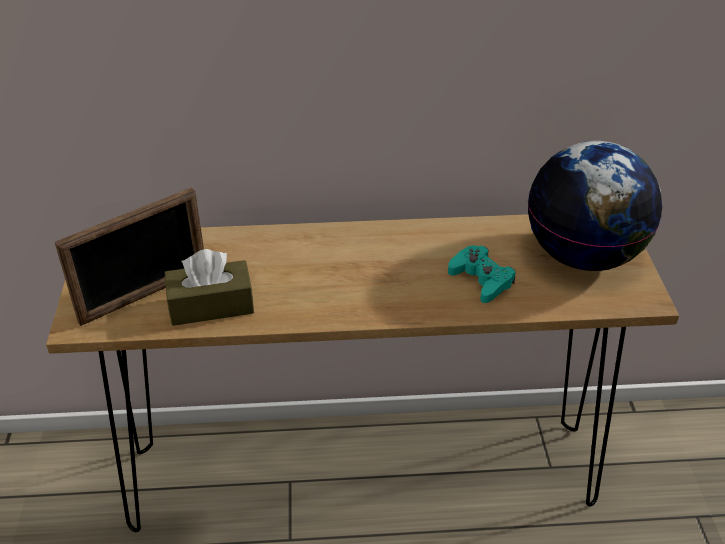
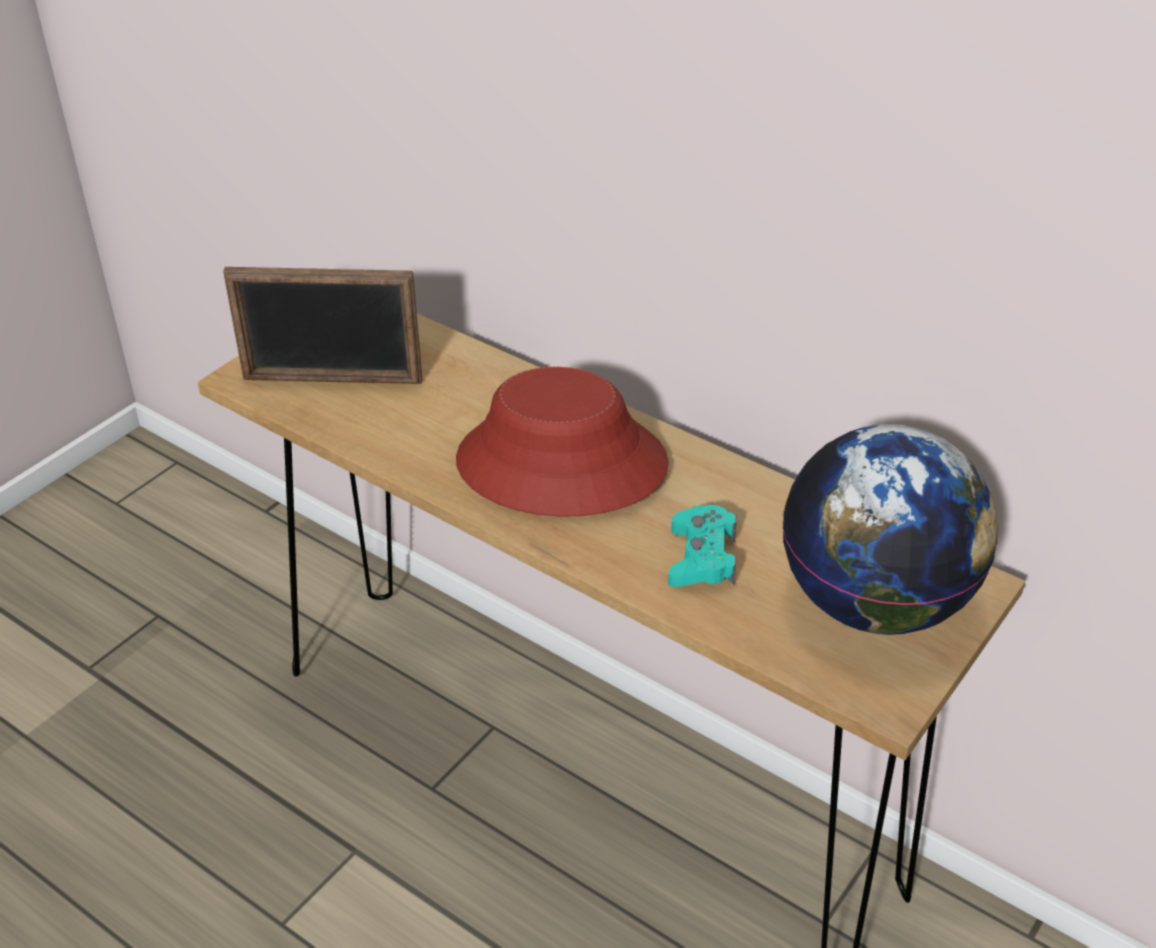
camera: 40 degrees right, 0 degrees up
(211, 305) = (379, 424): brown tissue box -> none
(348, 271) = (561, 464): none -> red hat

